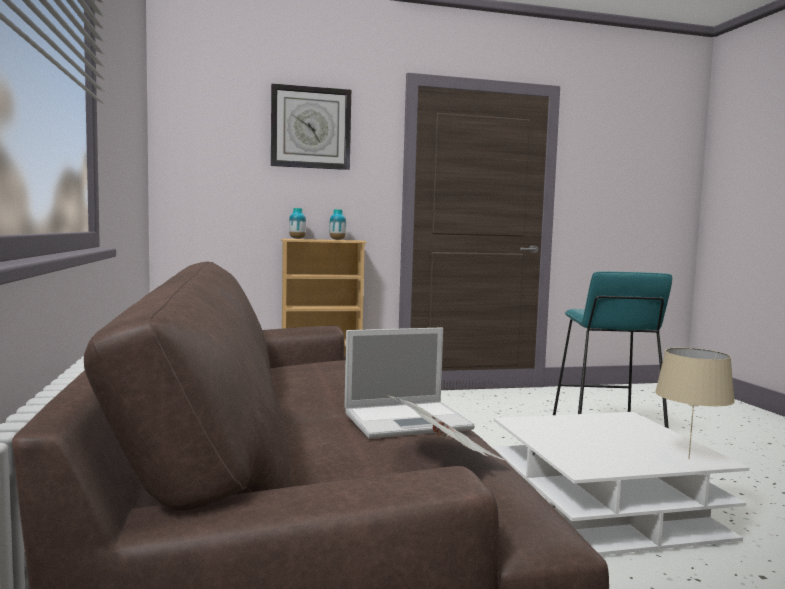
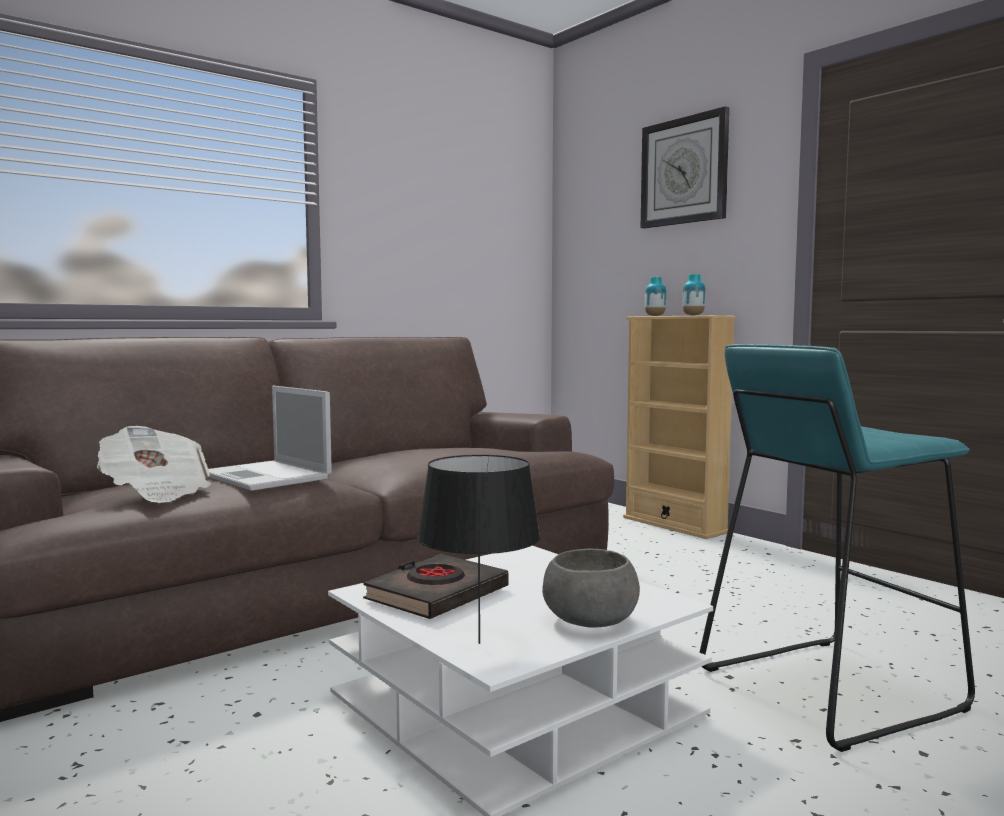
camera: 65 degrees right, 0 degrees up
(597, 454) = (436, 595): none -> black book
(652, 433) = (589, 620): none -> grey bowl
(689, 459) = (478, 644): beige table lamp -> black table lamp

